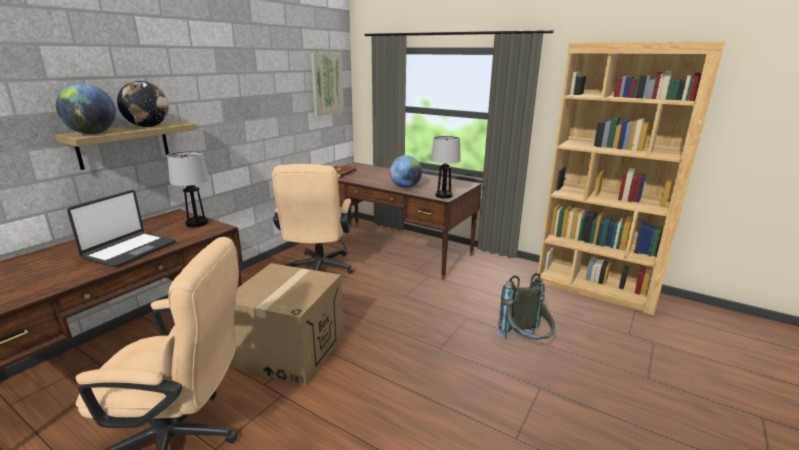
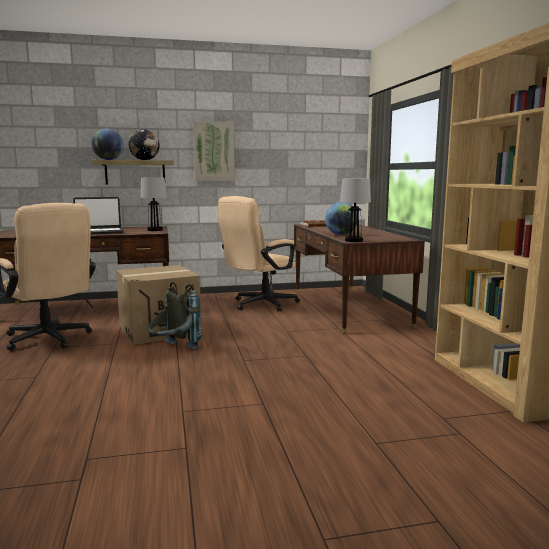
camera: 45 degrees right, 10 degrees down
(326, 84) = (331, 144): picture -> picture (213, 151)
(525, 343) = (316, 382): grey backpack -> grey backpack (173, 350)

